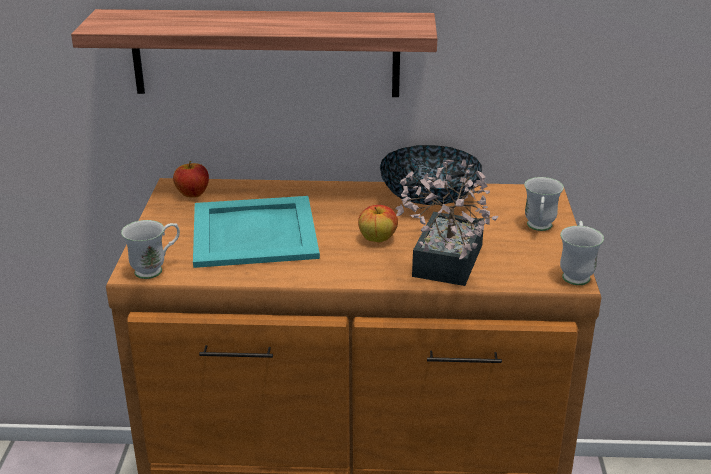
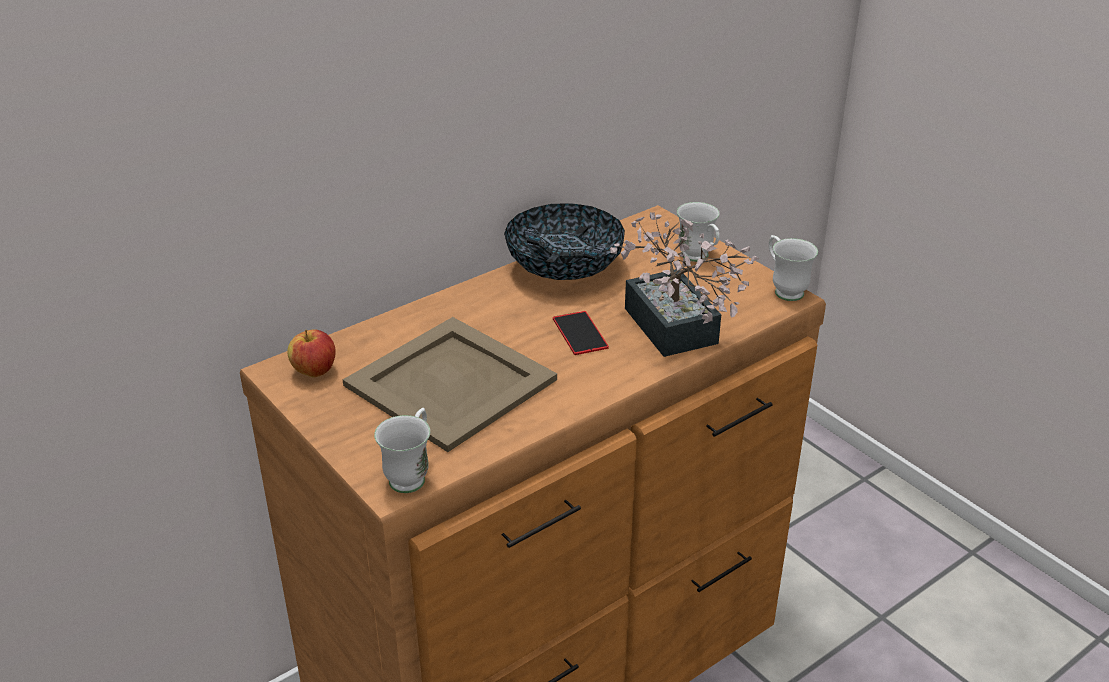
camera: 40 degrees left, 5 degrees up
(253, 232) = (450, 384): turquoise tray -> beige tray
(265, 53) = (349, 161): shelf -> none
(378, 239) = (580, 333): apple -> phone

